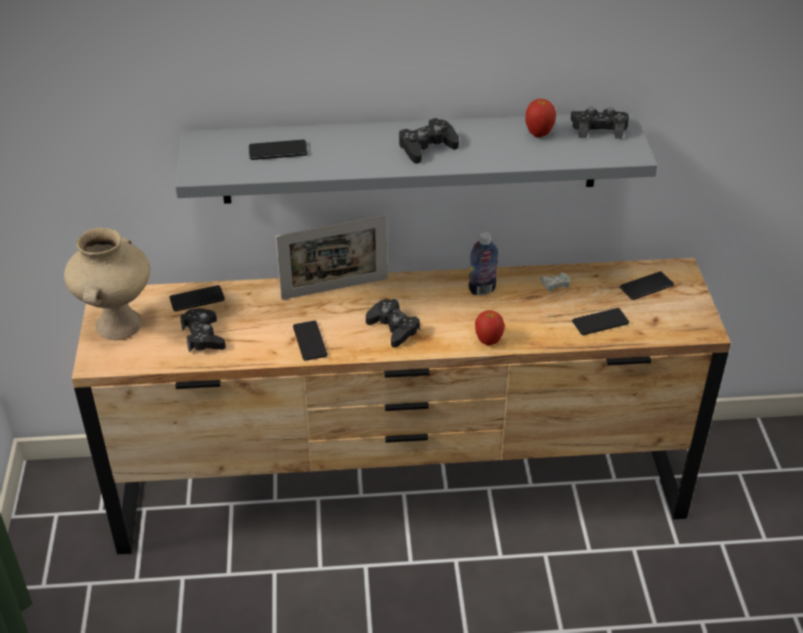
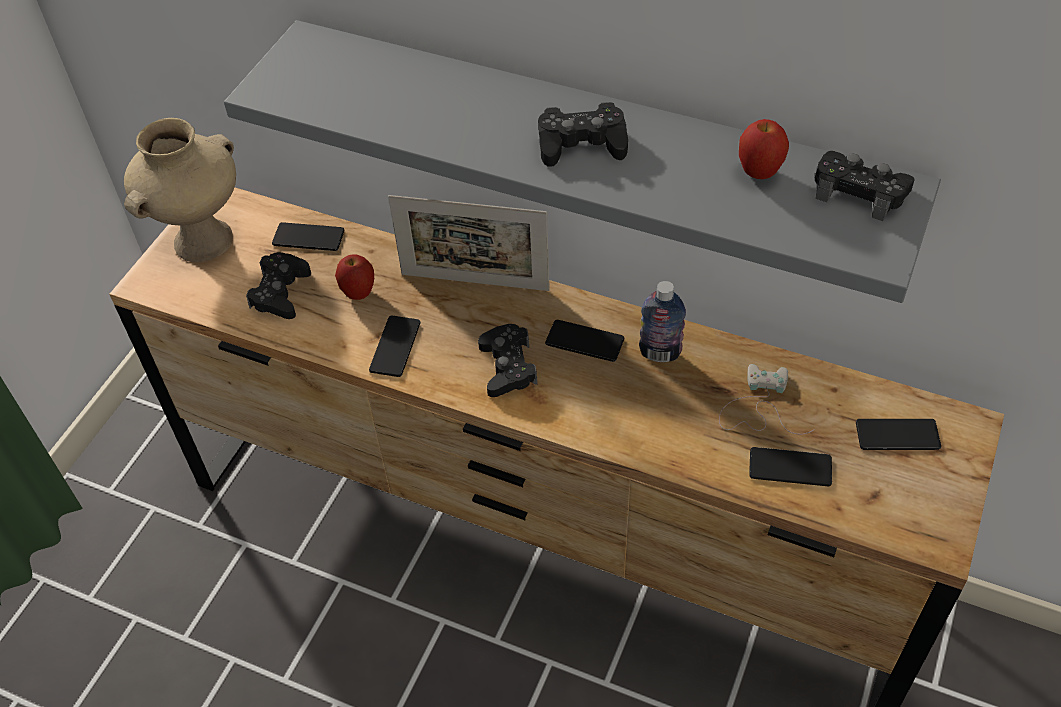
camera: 30 degrees right, 10 degrees up
(278, 151) = (384, 87): phone -> phone (584, 341)
(488, 341) = (615, 436): apple -> apple (359, 293)

